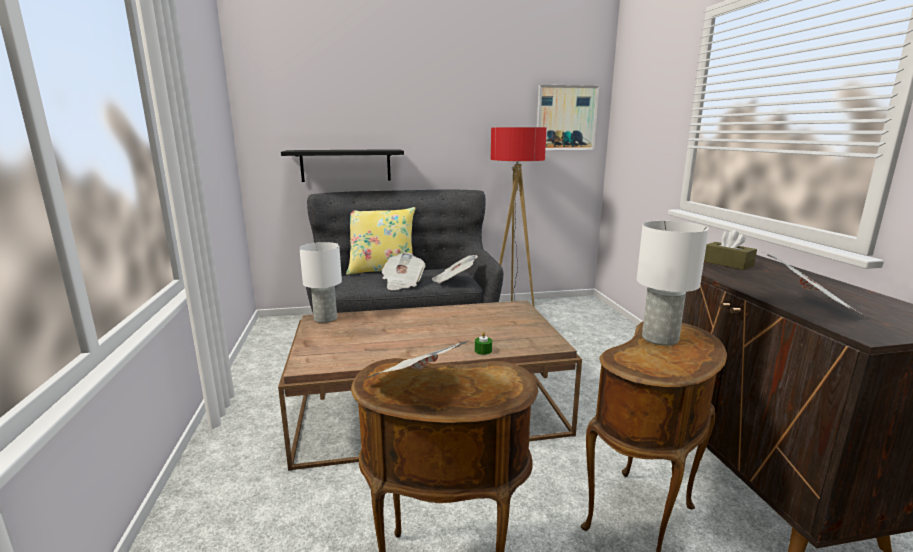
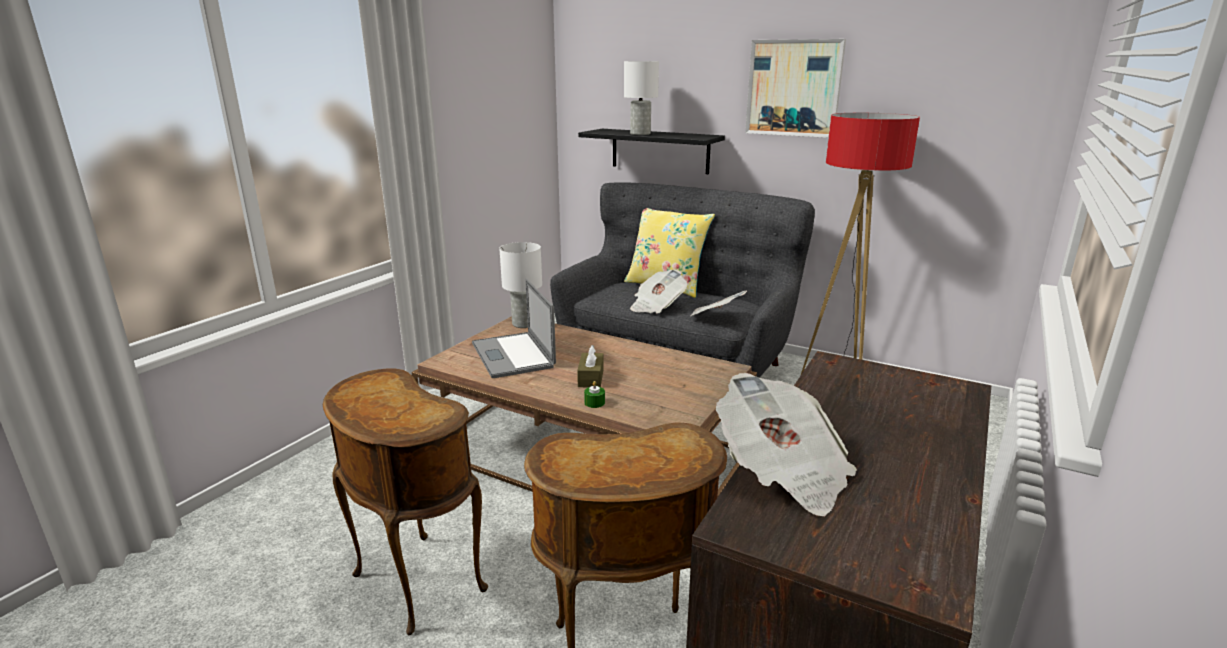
camera: 40 degrees right, 5 degrees up
(360, 341) = (512, 355): none -> laptop
(416, 385) = (370, 396): newspaper -> none
(566, 118) = (989, 100): picture -> picture (793, 88)
(659, 339) = (641, 445): white table lamp -> white table lamp (639, 134)
(727, 264) = (882, 388): brown tissue box -> brown tissue box (591, 378)

